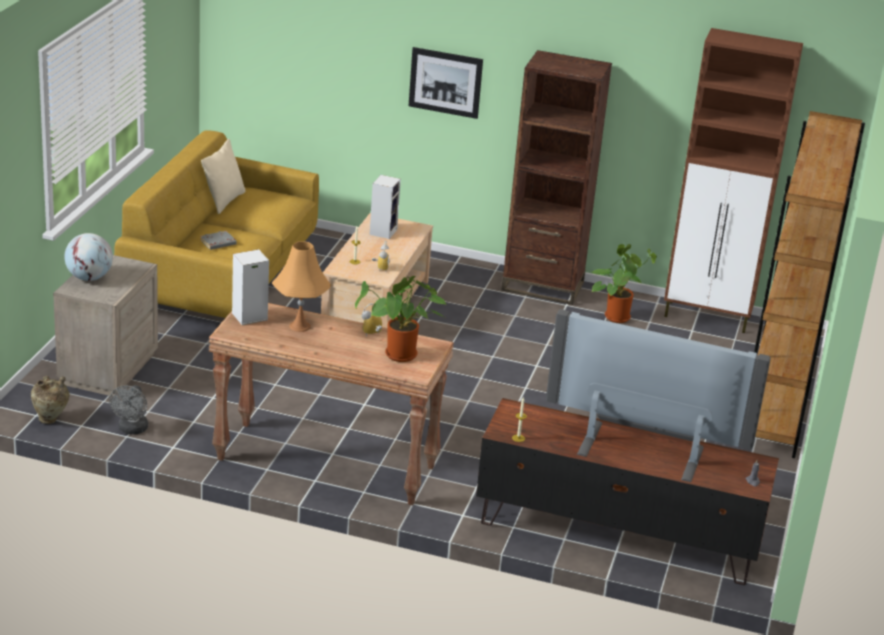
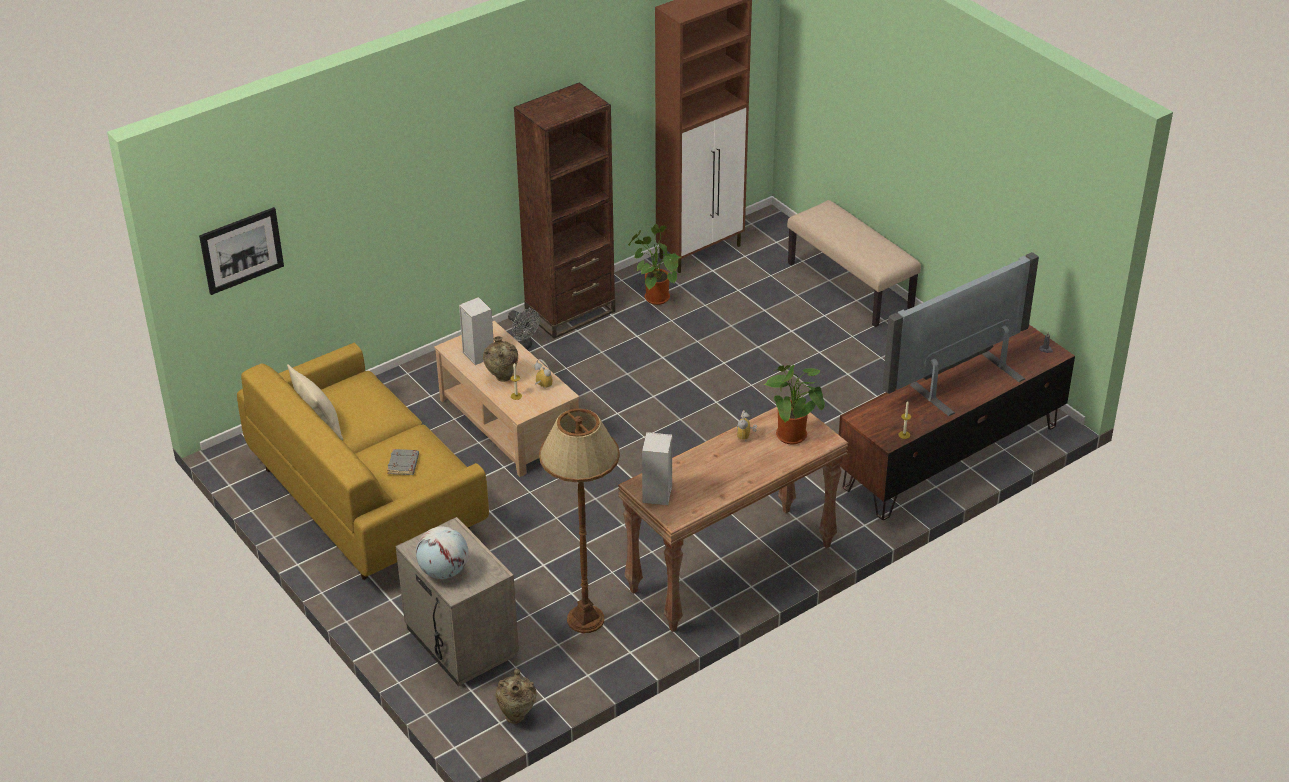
camera: 50 degrees left, 10 degrees up
(131, 430) = (580, 667): grey fan -> grey fan (522, 346)
(189, 414) = (585, 619): none -> brown floor lamp
(300, 326) = (698, 472): orange table lamp -> none
(368, 249) = (502, 378): none -> beige vase
(445, 82) = (433, 183): picture -> picture (241, 250)
(776, 404) = (851, 286): brown bookcase -> beige bench

